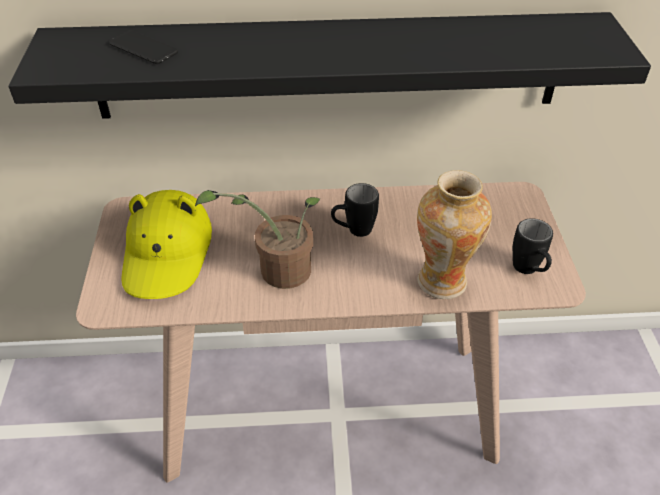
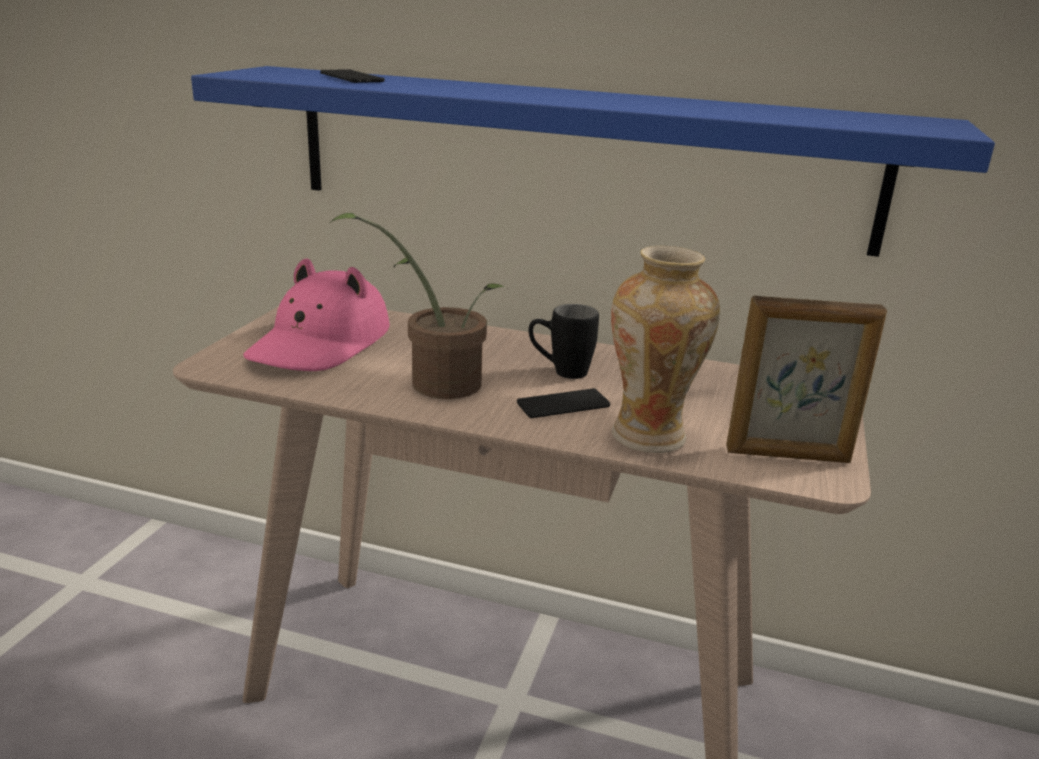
camera: 20 degrees right, 20 degrees down
(167, 253) = (320, 343): yellow hat -> pink hat
(329, 66) = (575, 156): black shelf -> blue shelf
(374, 267) = (563, 405): none -> phone
(528, 271) = (788, 456): black mug -> picture frame

